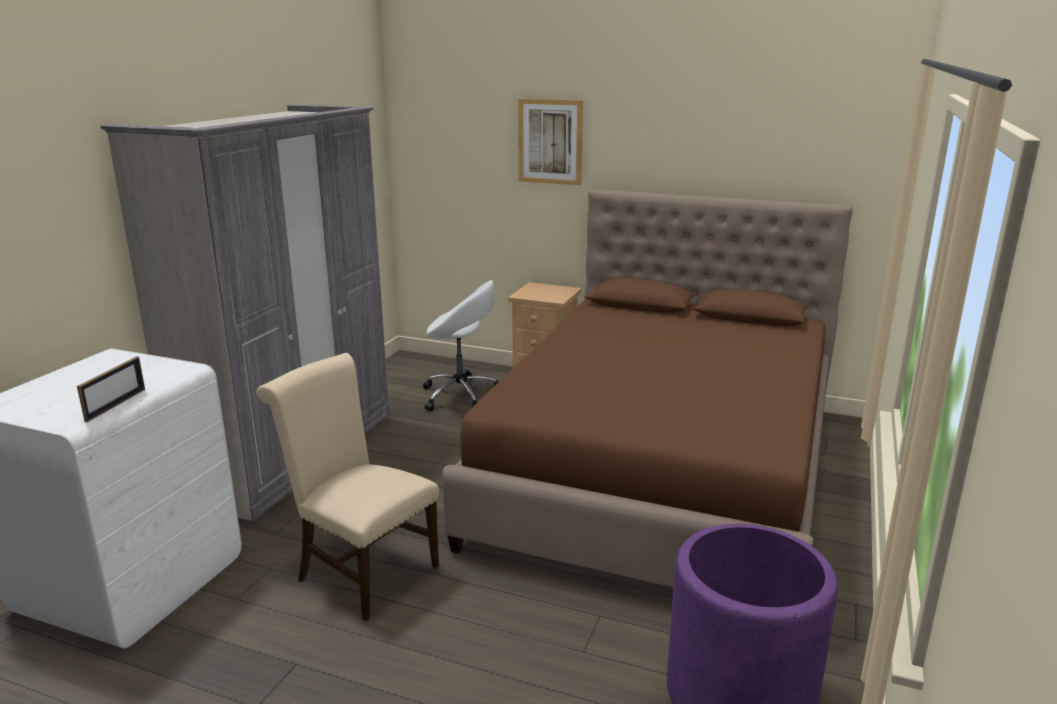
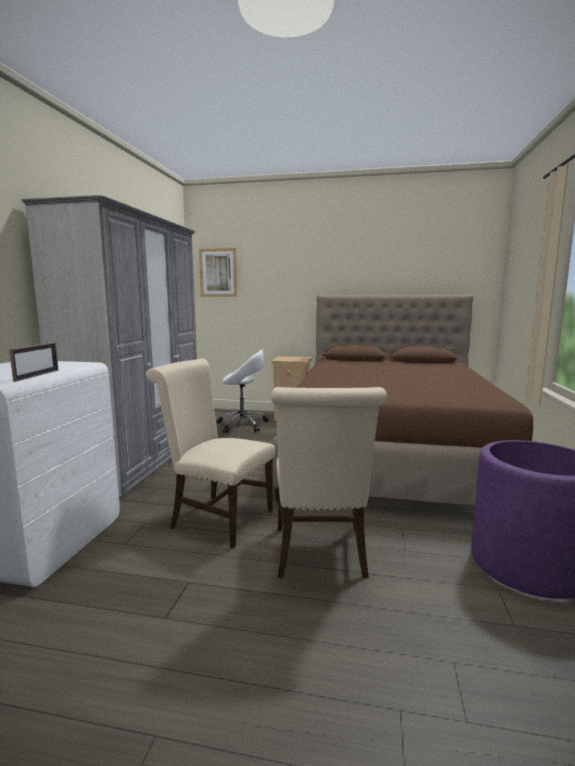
camera: 10 degrees left, 10 degrees down
(470, 645) = (320, 555): none -> beige chair
(550, 141) = (291, 269): picture -> picture (218, 272)

